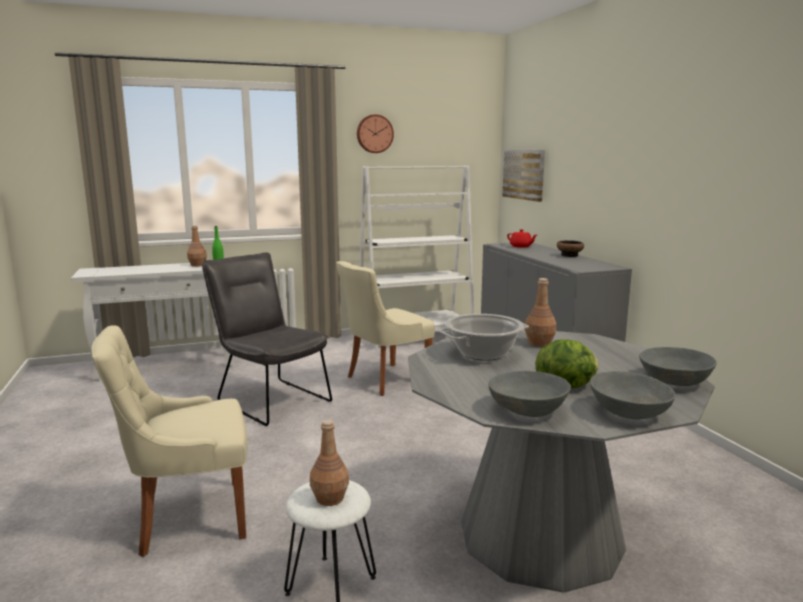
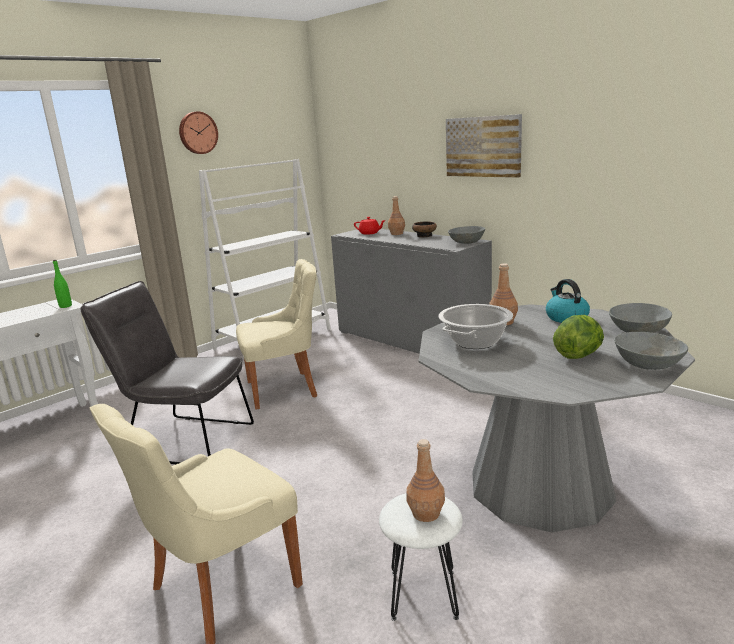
camera: 25 degrees left, 5 degrees up
(197, 265) = (35, 310): brown bottle -> brown bottle (397, 234)
(385, 380) = (285, 389): beige chair -> beige chair turned 135 degrees counterclockwise
(524, 174) = (351, 162): picture -> picture (483, 146)
(528, 410) = (582, 382): grey bowl -> grey bowl (466, 242)
(613, 353) = (566, 317): none -> kettle

